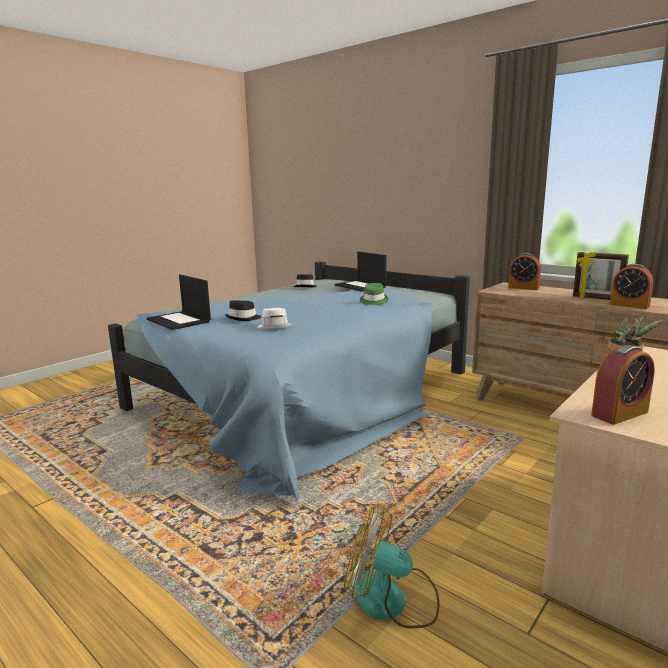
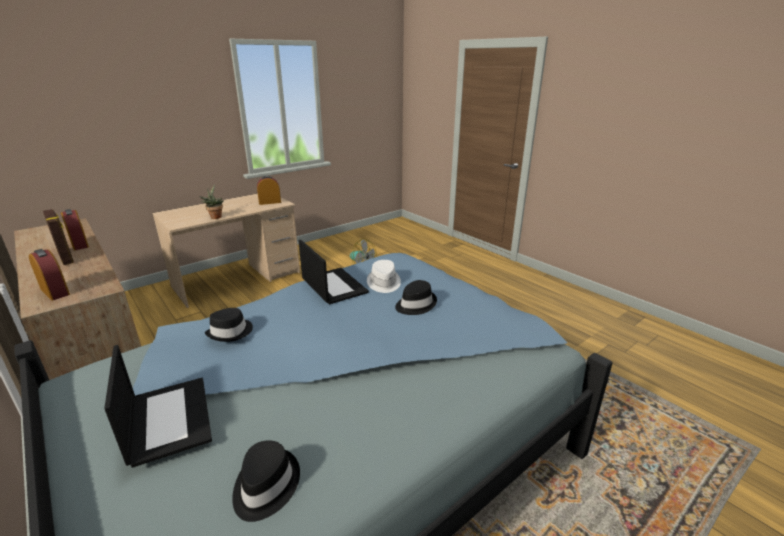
camera: 170 degrees left, 10 degrees up
(179, 321) = (489, 309): laptop -> laptop (333, 286)
(373, 301) = (231, 332): green hat -> black hat

